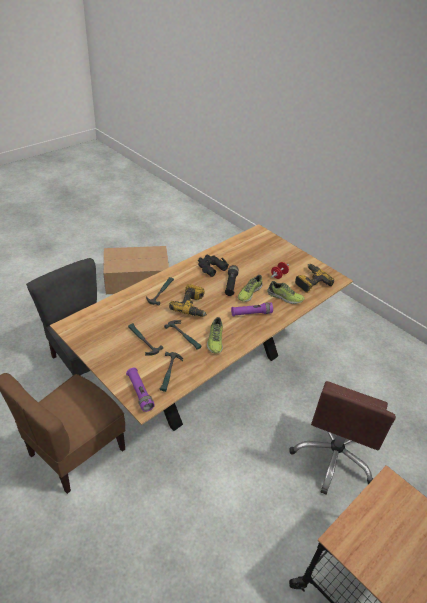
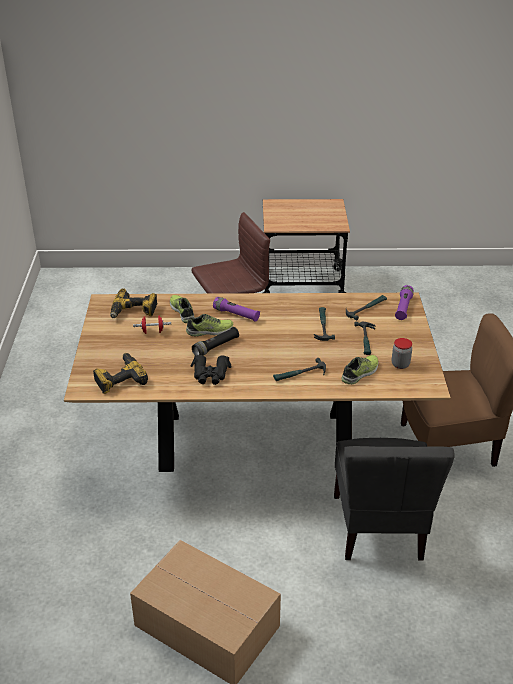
camera: 135 degrees left, 5 degrees down
(101, 333) = (400, 364): none -> jar
(192, 306) = (284, 346): power drill -> power drill (119, 379)
(215, 340) = (298, 312): shoe -> shoe (360, 373)

